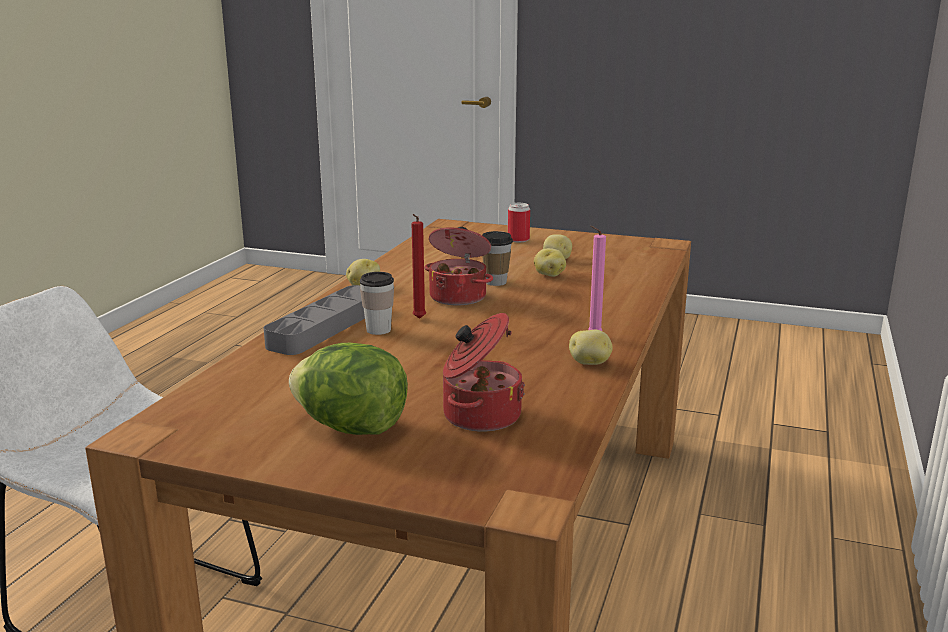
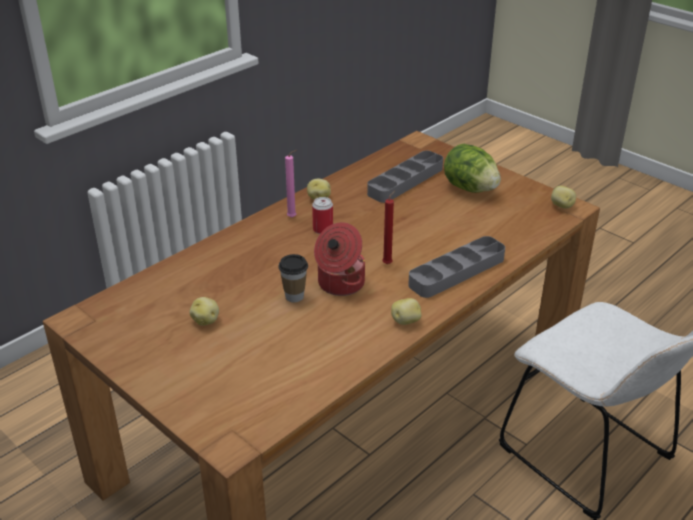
camera: 155 degrees left, 15 degrees up
(378, 330) = (422, 258): cup -> none
(479, 415) = (405, 181): cooking pot -> grey tray
(518, 240) = (196, 375): can -> can (323, 229)
(549, 275) = (241, 295): potato -> potato (562, 206)

